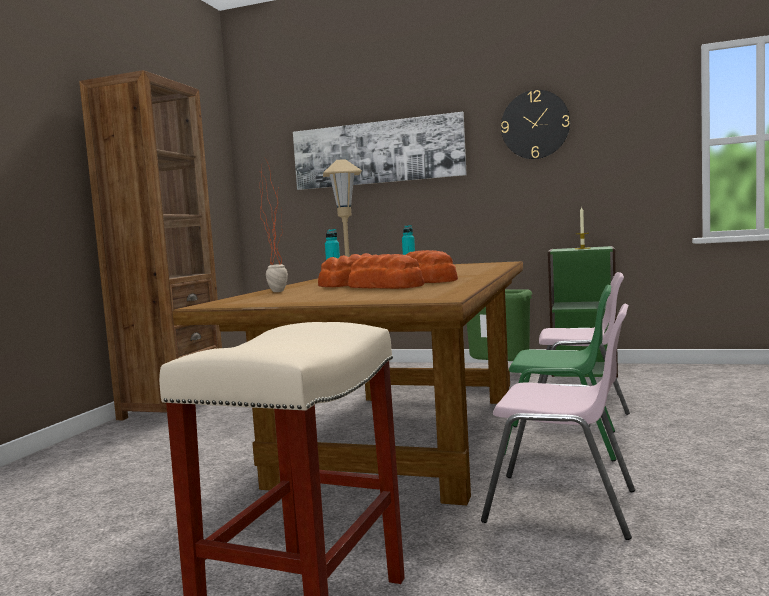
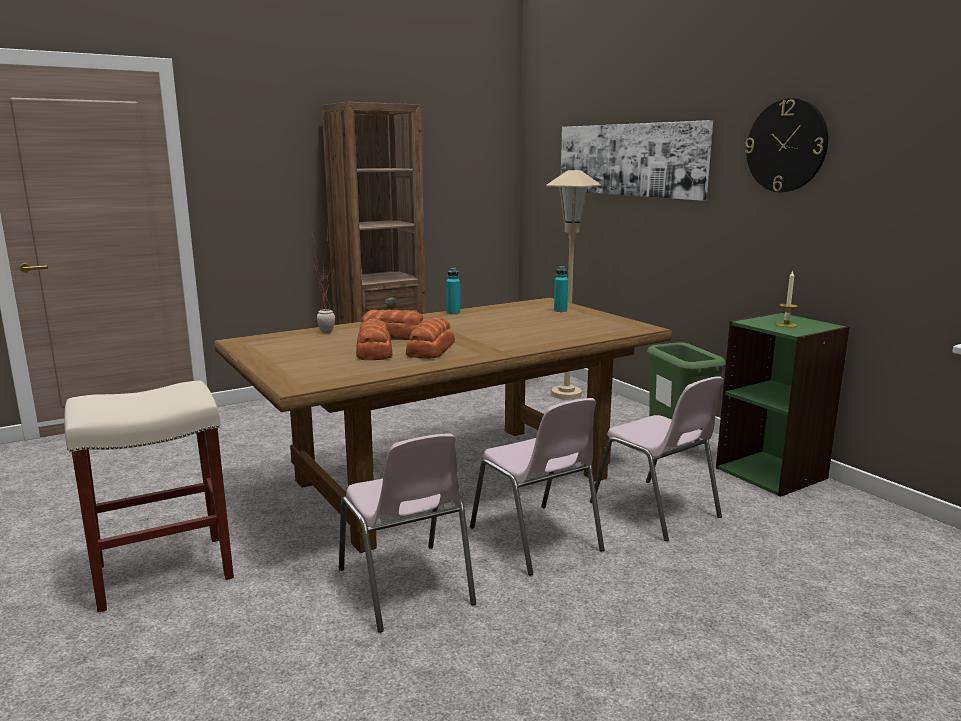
camera: 40 degrees right, 10 degrees up
(562, 443) = (536, 540): green chair -> pink chair

